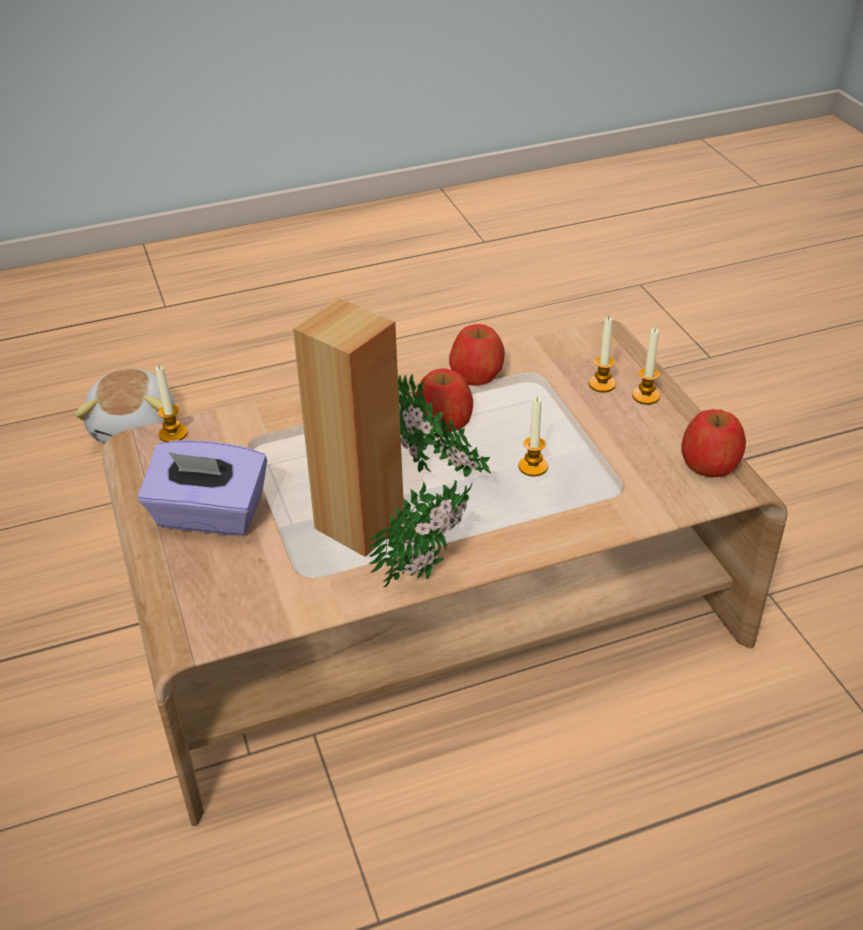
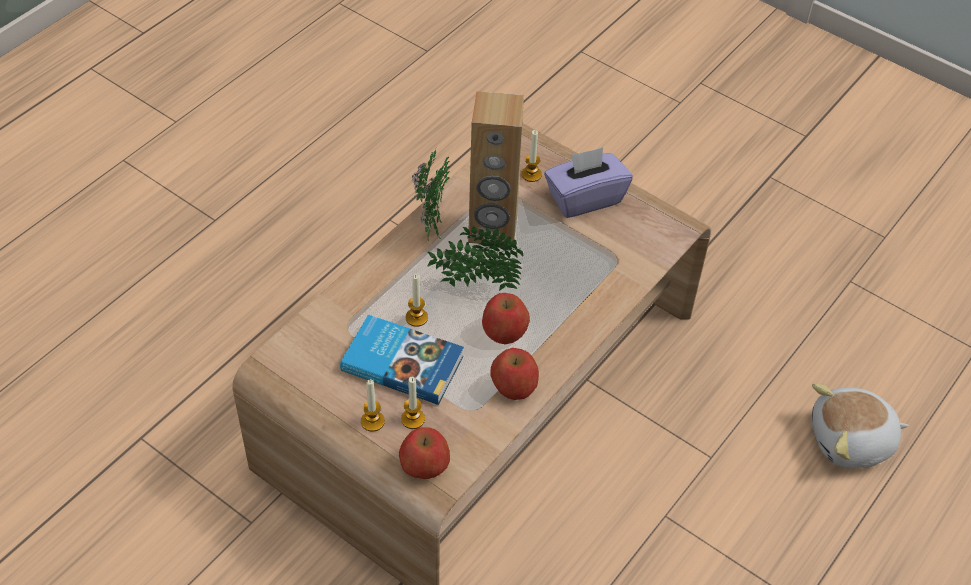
camera: 145 degrees right, 10 degrees up
(136, 426) = (851, 442): plush toy -> plush toy turned 60 degrees counterclockwise
(173, 434) = (669, 240): candle -> candle (531, 174)
(579, 432) = (402, 362): none -> book
(710, 463) = (296, 375): apple -> apple (424, 464)

